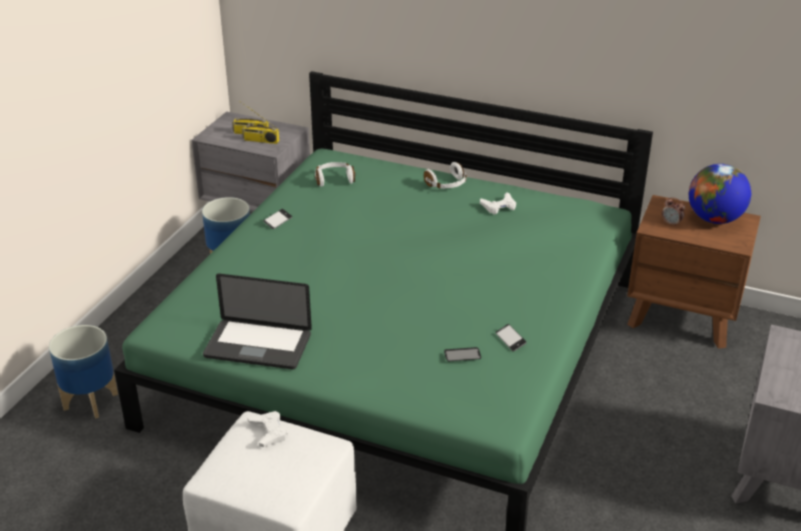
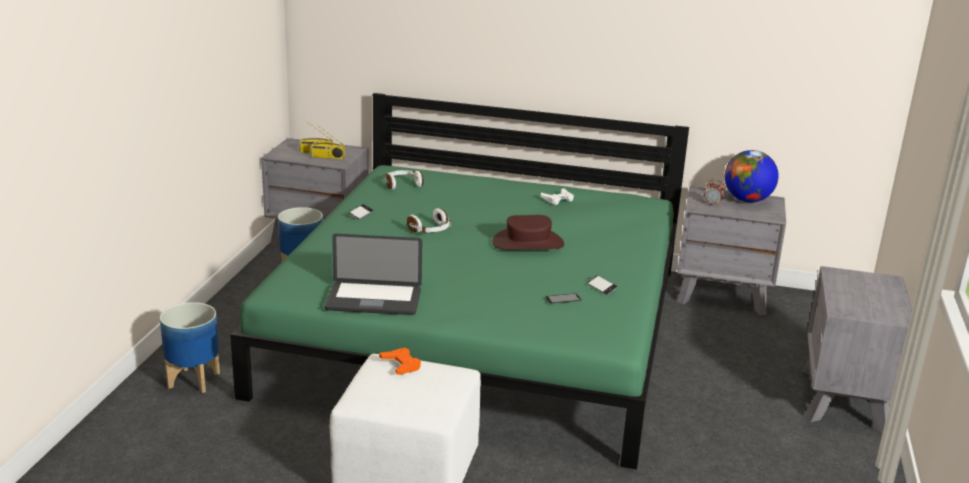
camera: 10 degrees left, 10 degrees down
(269, 432) = (401, 365): white game controller -> orange game controller
(446, 271) = (528, 243): none -> brown hat
(447, 184) = (506, 186): white headphones -> white headphones (431, 230)
(682, 317) = (722, 294): brown nightstand -> grey nightstand

